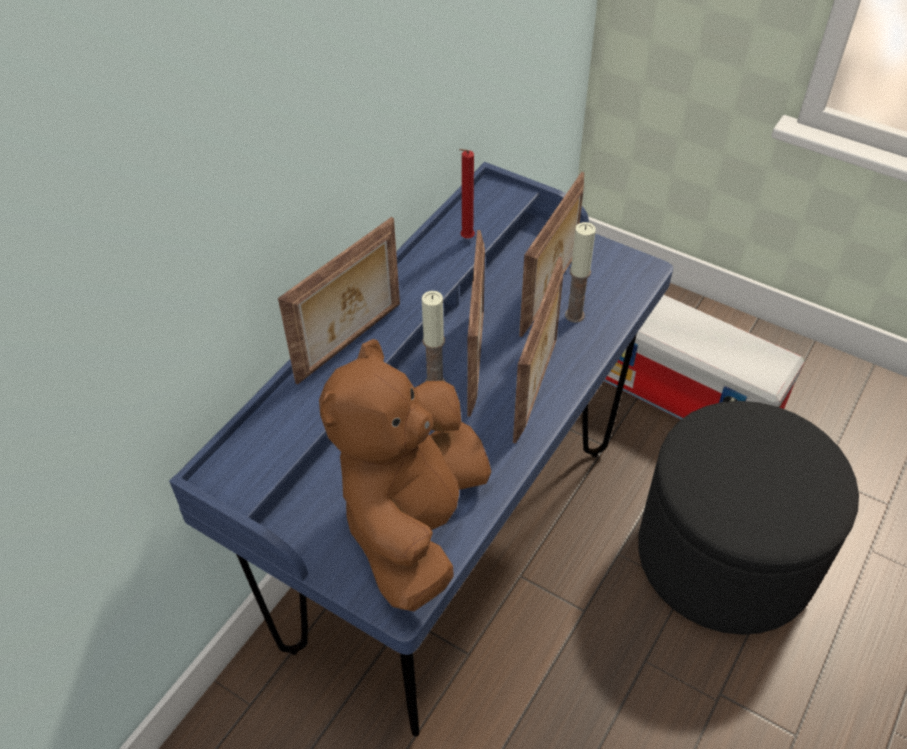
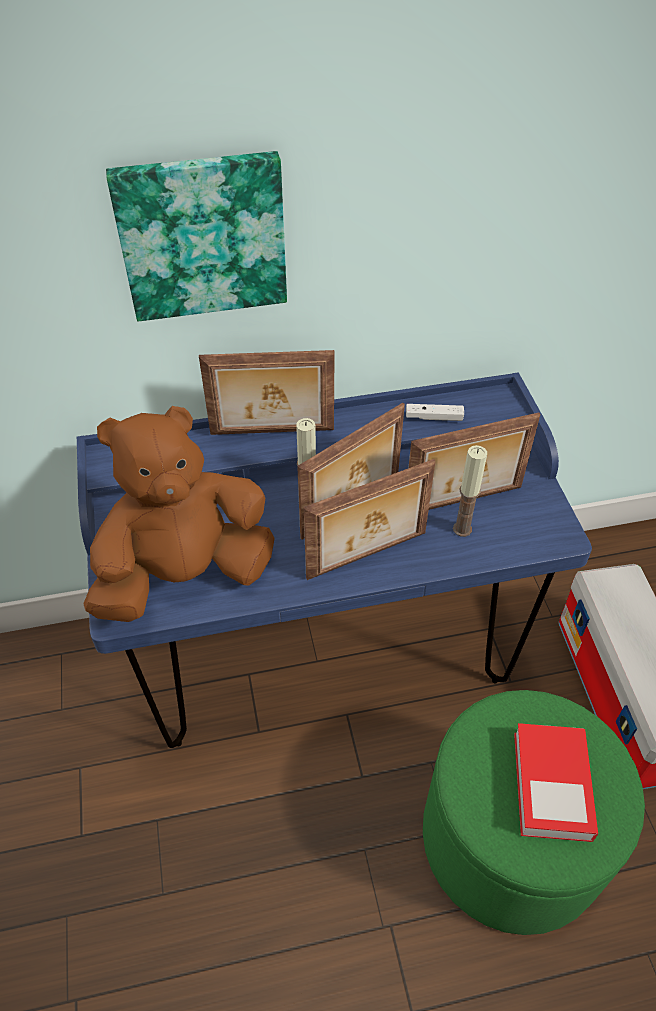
camera: 45 degrees right, 0 degrees up
(239, 163) = (202, 236): none -> picture
(465, 239) = (434, 417): red candle -> white game controller
(725, 556) = (511, 838): black ottoman -> green ottoman
(770, 469) = (551, 785): none -> book

